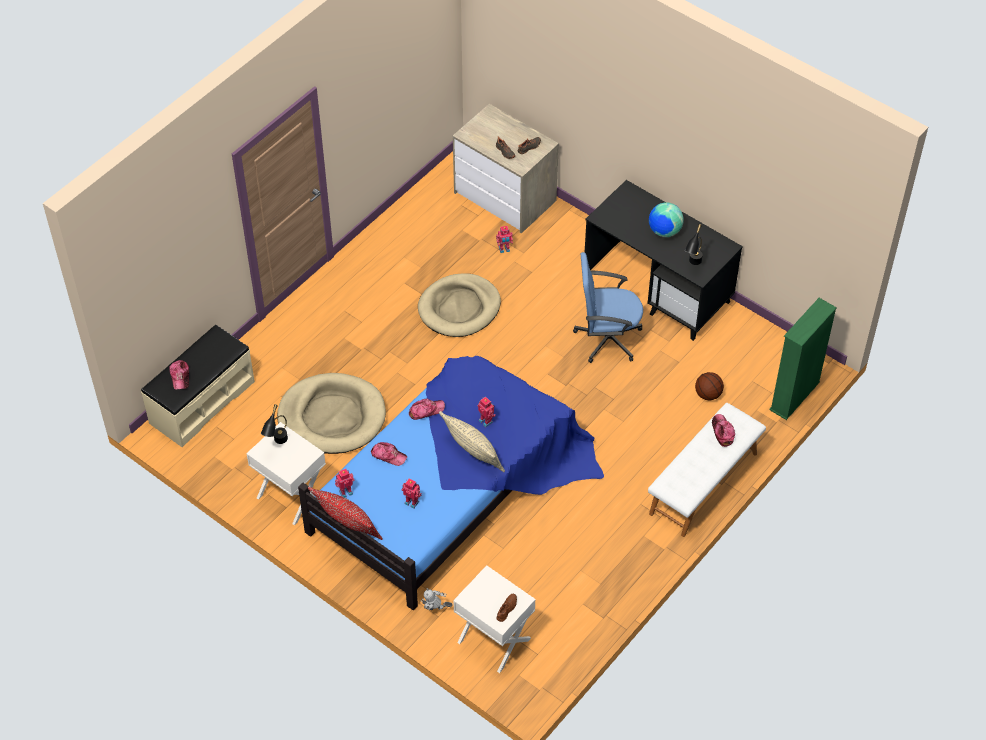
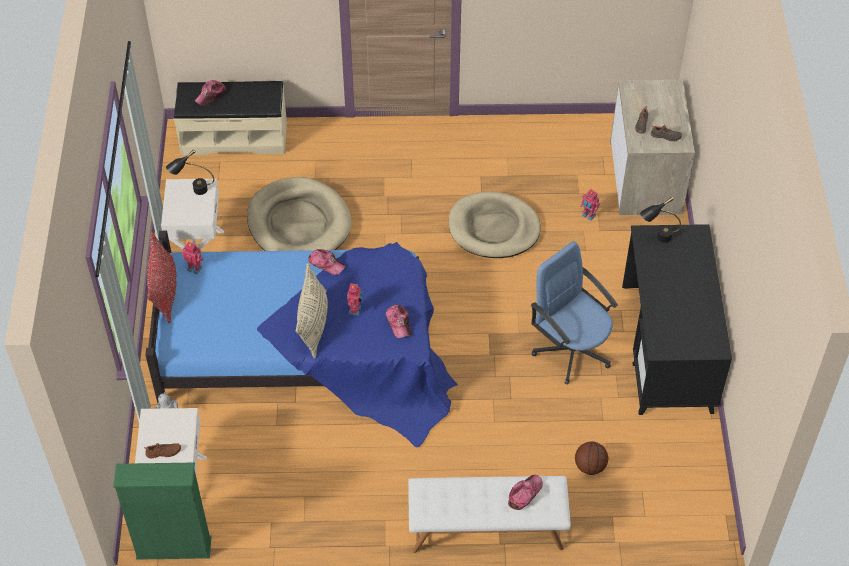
camera: 50 degrees right, 0 degrees up
(388, 455) = (257, 271): cap -> cap (399, 323)
(412, 501) = (225, 317): toy robot -> none
(664, 231) = (681, 290): globe -> none
(693, 264) = (667, 336): black table lamp -> black table lamp (657, 238)
(794, 396) = (660, 537): green bookcase -> green bookcase (174, 548)

